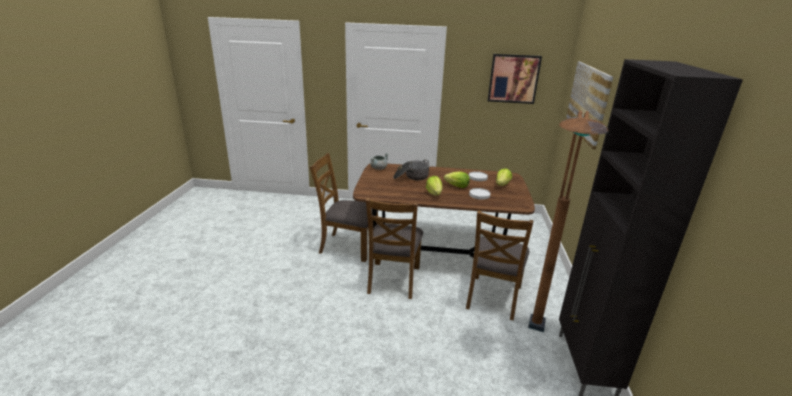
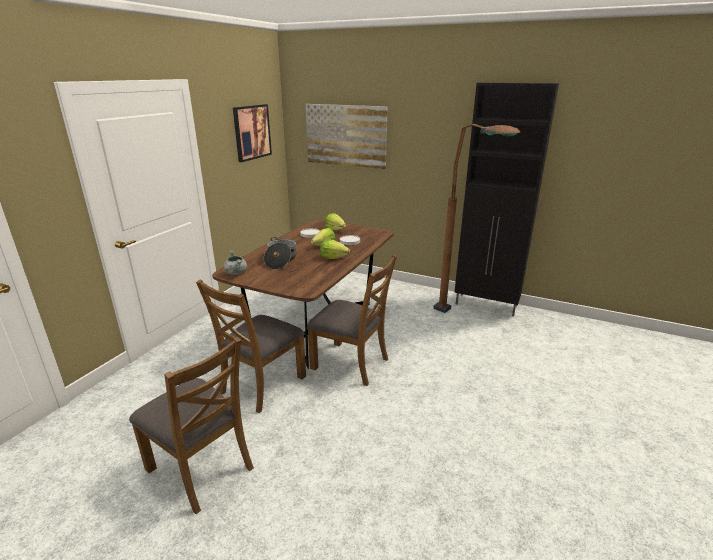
camera: 70 degrees left, 0 degrees up
(493, 297) = (402, 316): brown chair -> brown chair (201, 468)

